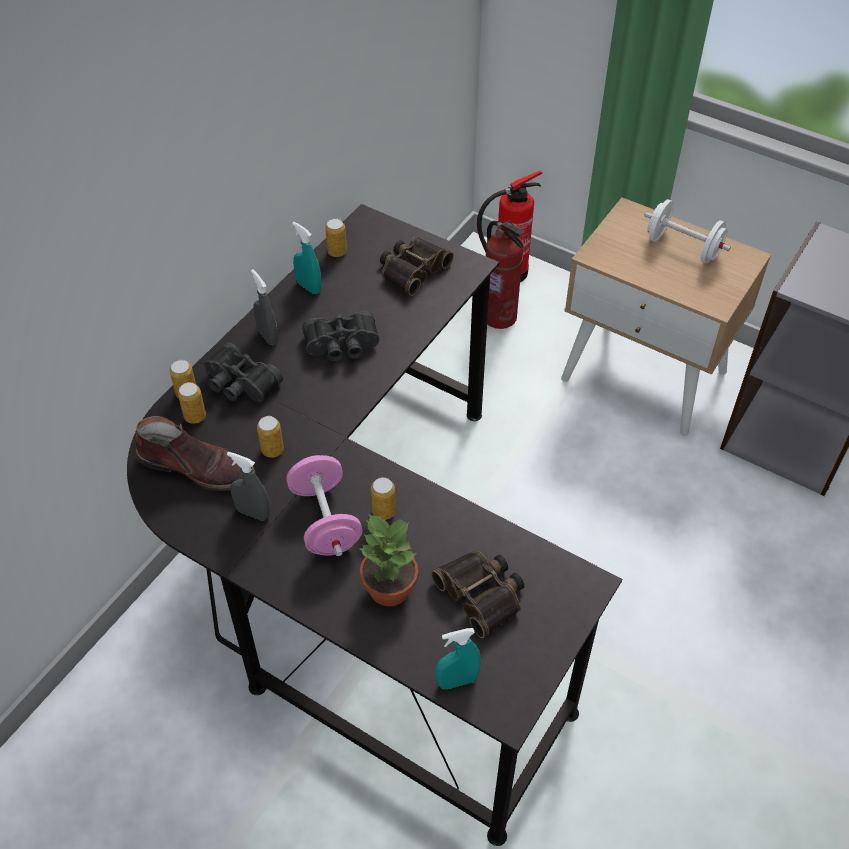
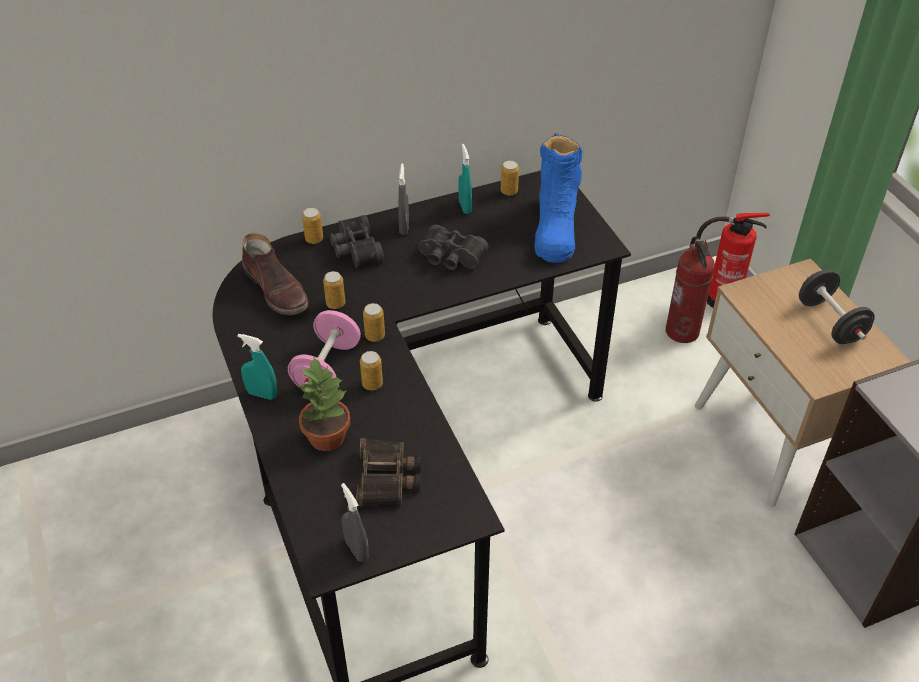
camera: 35 degrees right, 5 degrees down
(195, 416) = (306, 256): can -> can (375, 336)
(253, 513) = (284, 337): grey spray bottle -> grey spray bottle (356, 549)
(412, 269) = (555, 228): binoculars -> blue boot
(457, 681) = (313, 525): turquoise spray bottle -> turquoise spray bottle (262, 394)
(683, 247) = (830, 322): white dumbbell -> black dumbbell

